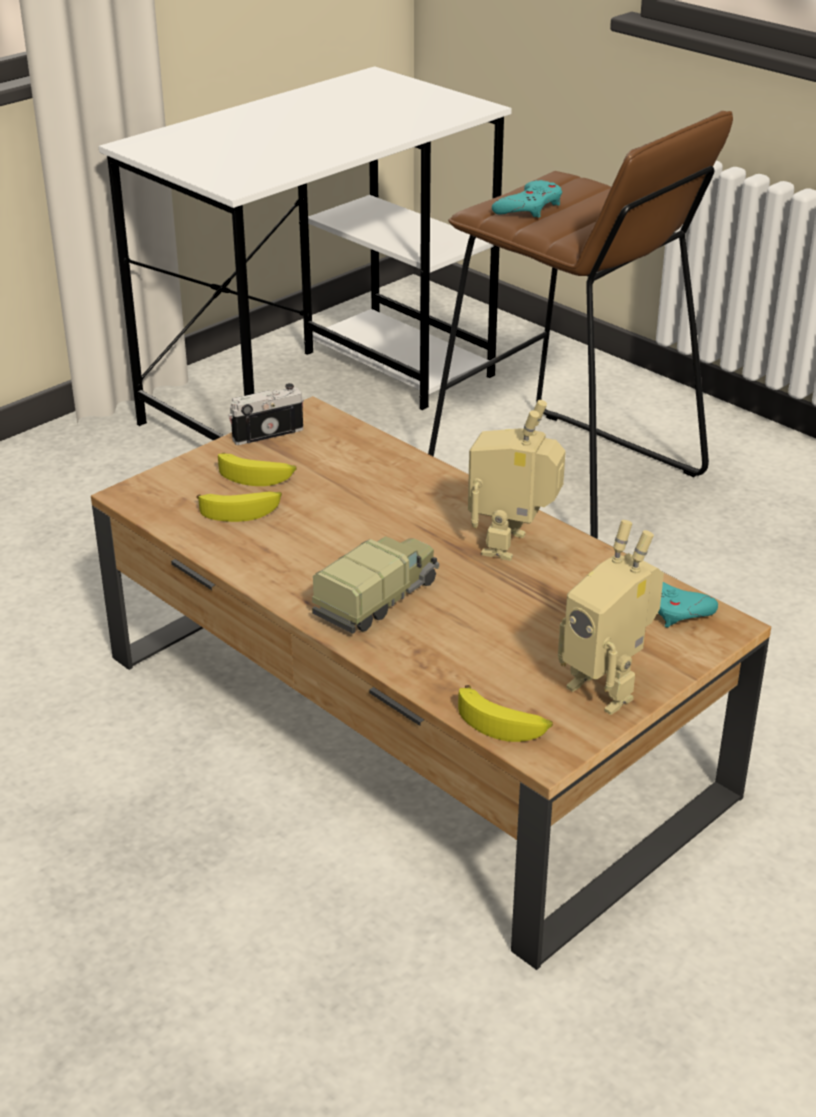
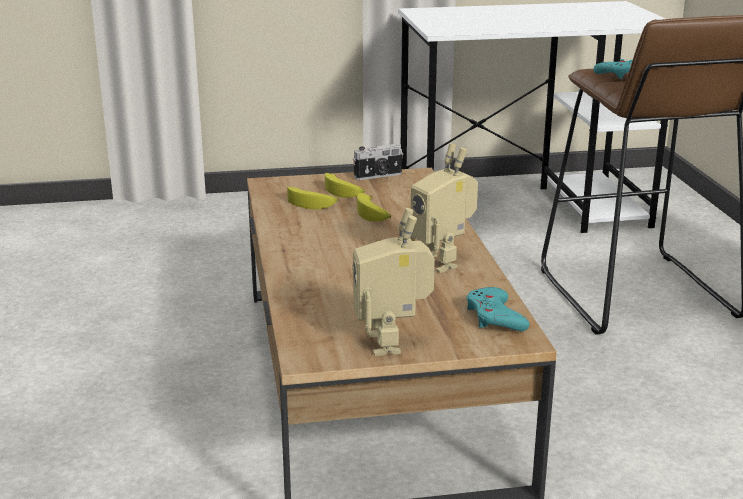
camera: 35 degrees right, 10 degrees down
(266, 433) = (378, 176): camera -> camera turned 150 degrees clockwise
(379, 599) = (324, 261): toy truck -> none
(503, 723) = (303, 336): banana -> banana (374, 215)
(513, 546) = (442, 261): toy robot -> toy robot turned 90 degrees counterclockwise

